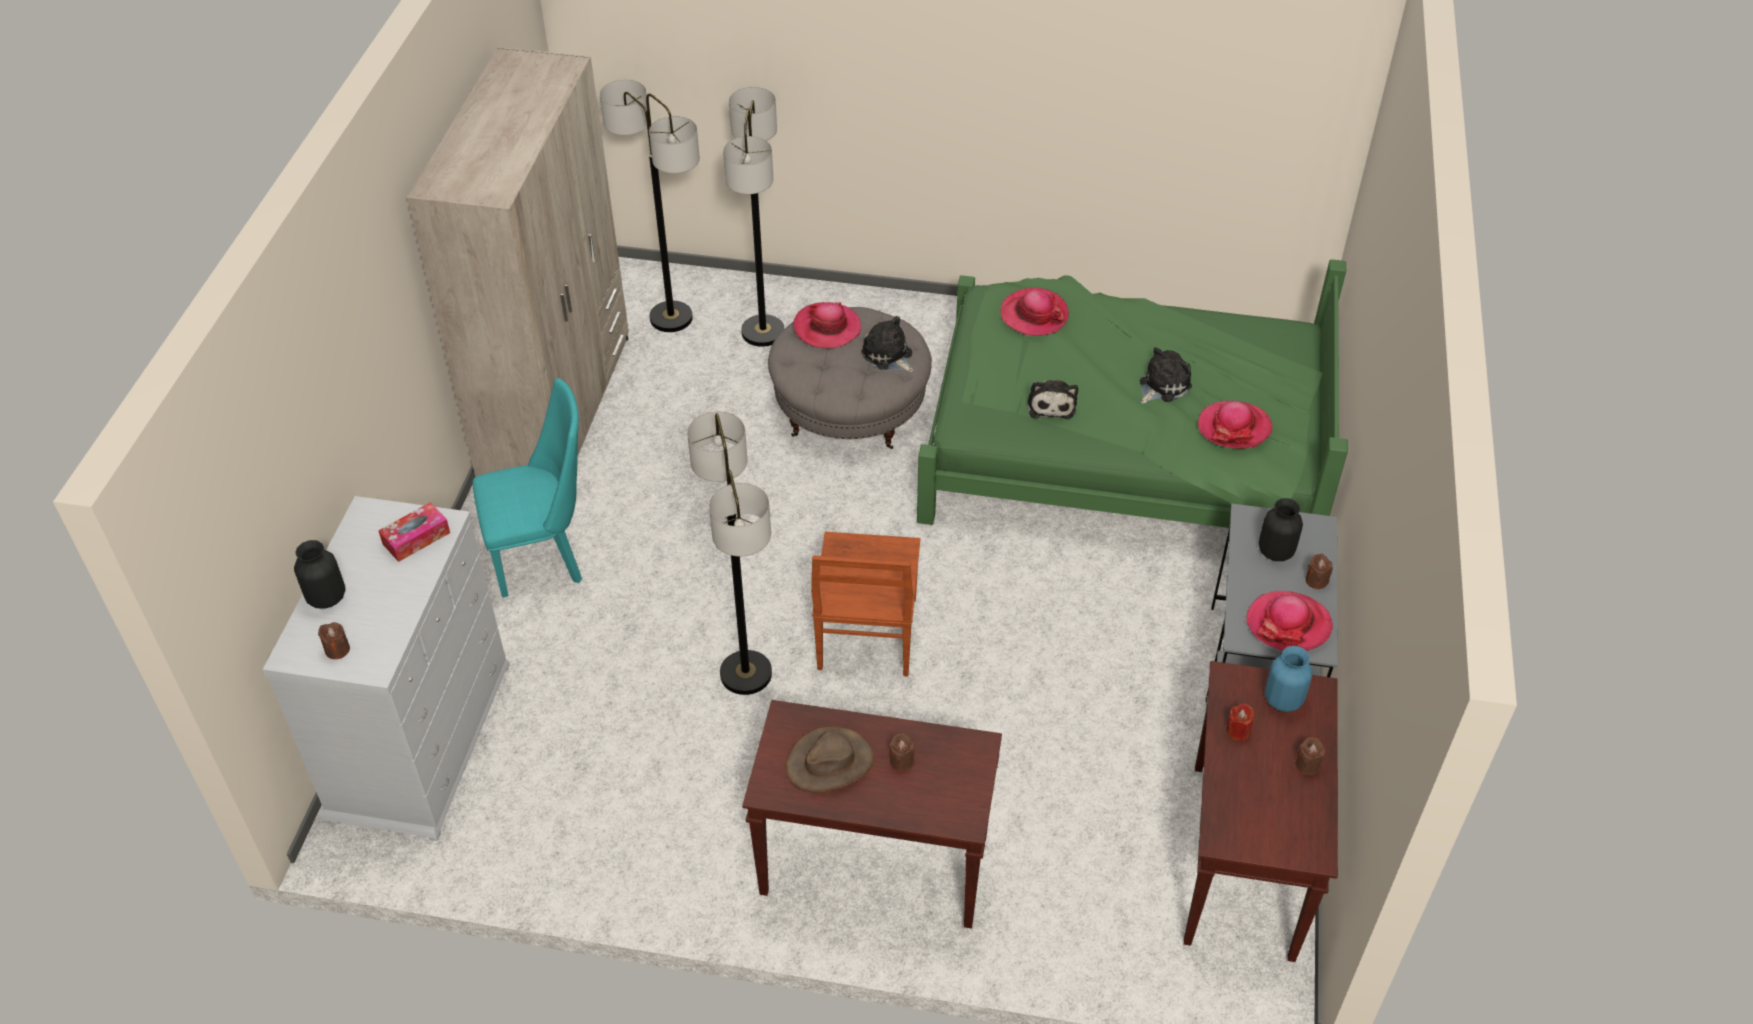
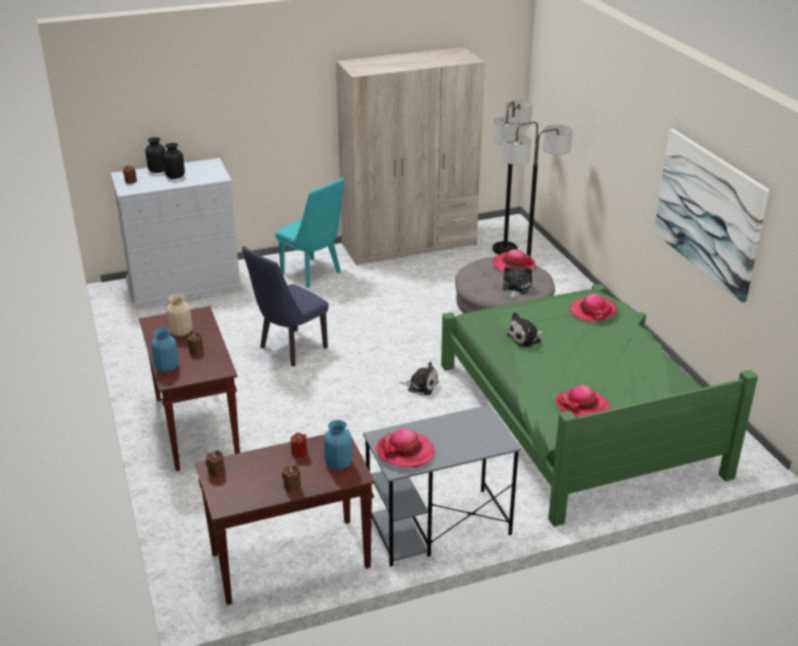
camera: 60 degrees right, 15 degrees down
(416, 538) = (205, 175): tissue box -> none
(745, 674) = (289, 350): floor lamp -> blue chair
(829, 762) = (181, 332): brown hat -> beige vase
(866, 635) = (346, 376): brown chair -> none
(925, 812) = (167, 367): none -> blue vase
(1109, 105) = (708, 212): none -> picture
(1162, 386) = (588, 370): plush toy -> plush toy (421, 386)
(1276, 551) = (464, 431): black vase -> black vase (175, 176)
(1316, 581) = (454, 453): brown candle -> brown candle (216, 471)

